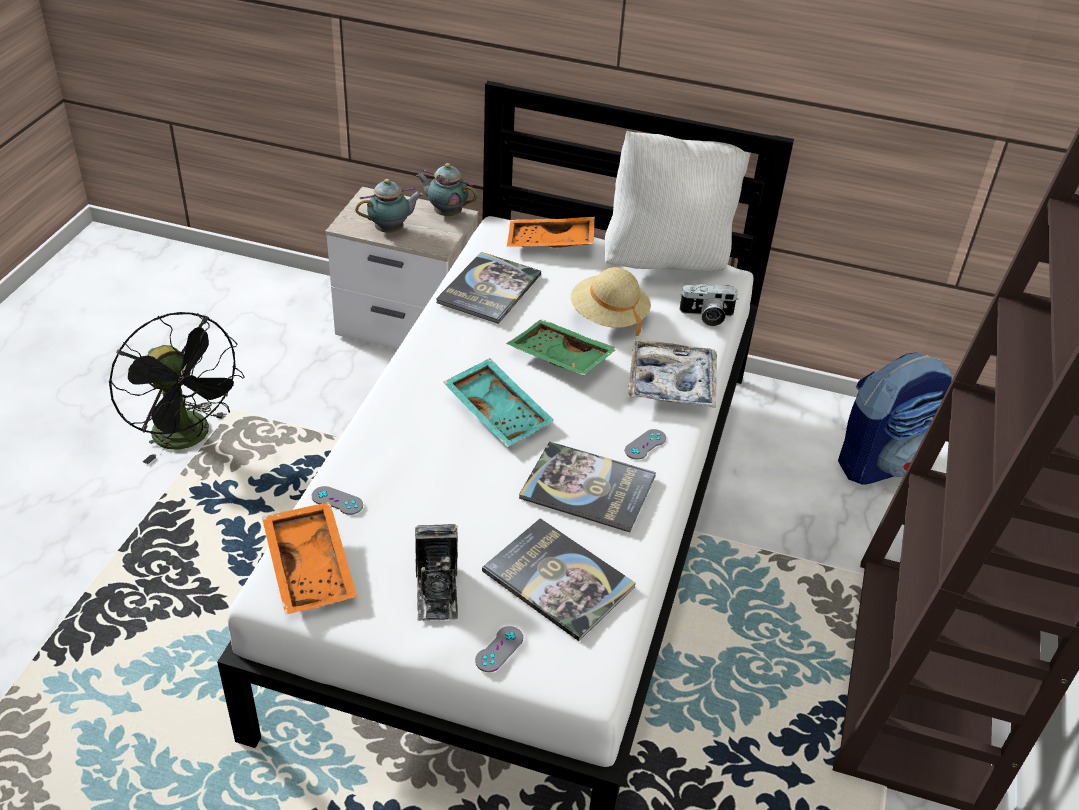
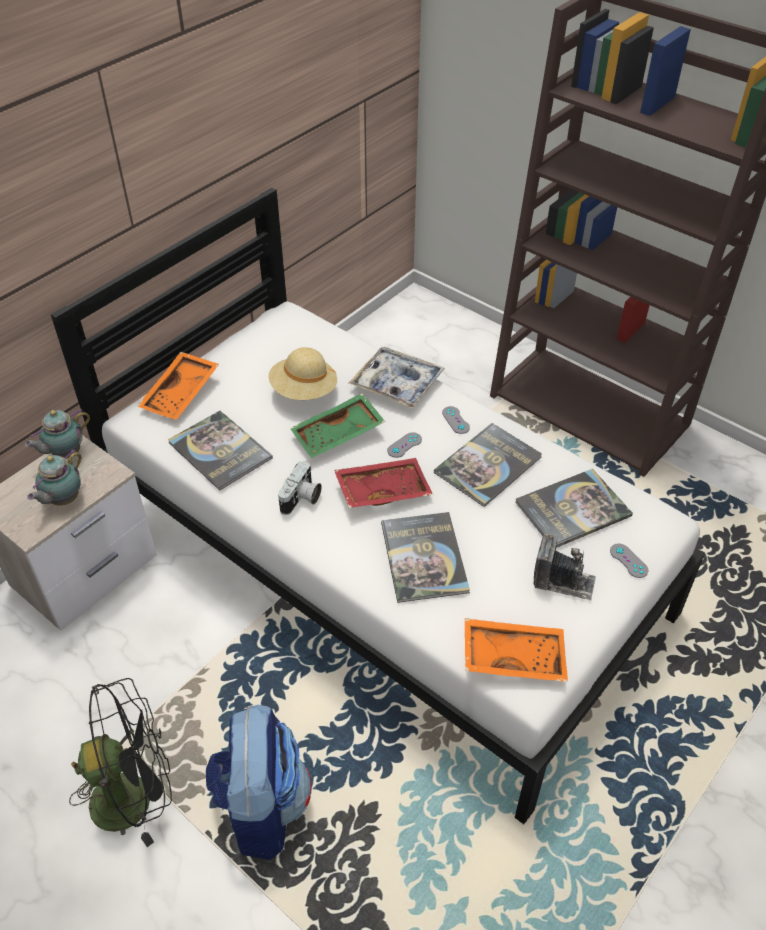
camera: 65 degrees left, 5 degrees up
(337, 501) = (444, 621): grey game controller -> grey game controller (404, 445)
(391, 230) = (63, 500): teapot -> teapot turned 150 degrees counterclockwise
(418, 465) = (424, 557): none -> book
(499, 412) = (382, 490): turquoise tray -> red tray
(668, 261) = (250, 336): white pillow -> none
(706, 316) = (334, 339): camera -> camera (302, 499)
(881, 462) = (409, 349): backpack -> backpack (261, 806)

